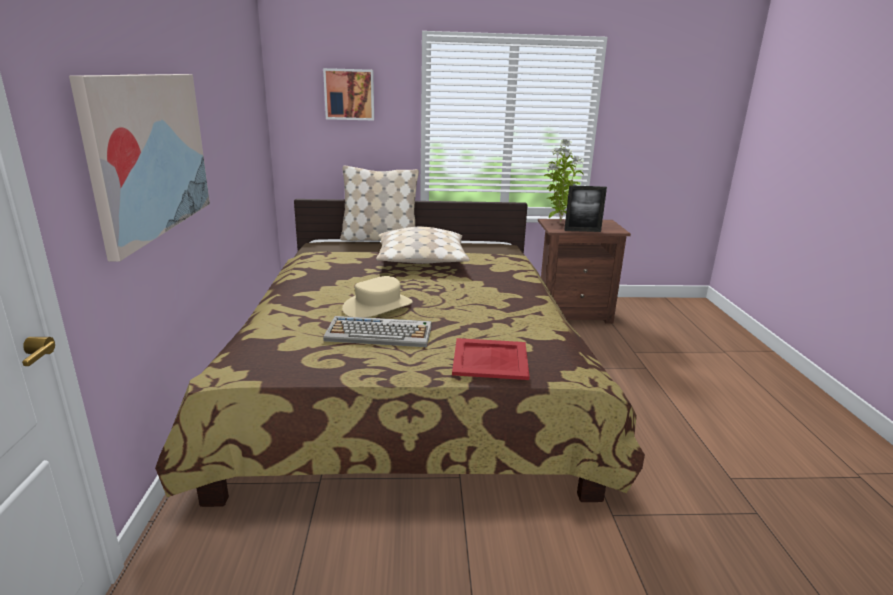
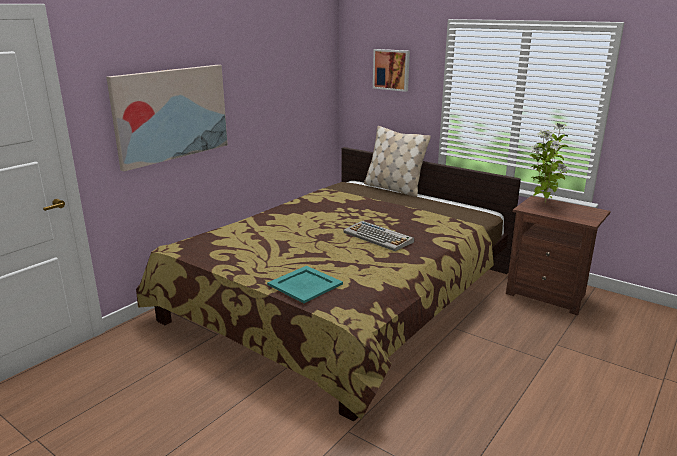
camera: 40 degrees right, 0 degrees up
(378, 306) = (300, 234): beige hat -> none
(380, 333) = (272, 250): keyboard -> keyboard (379, 237)
(422, 261) = (386, 211): beige pillow -> none
(489, 359) = (304, 284): red tray -> turquoise tray
(582, 231) = (549, 214): picture frame -> none

